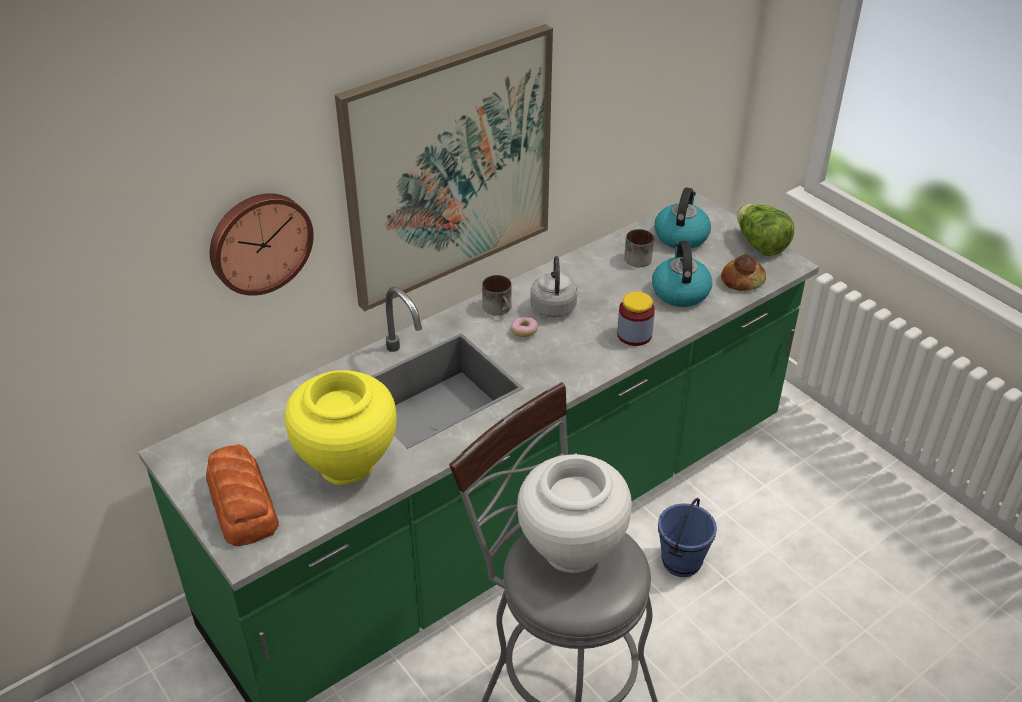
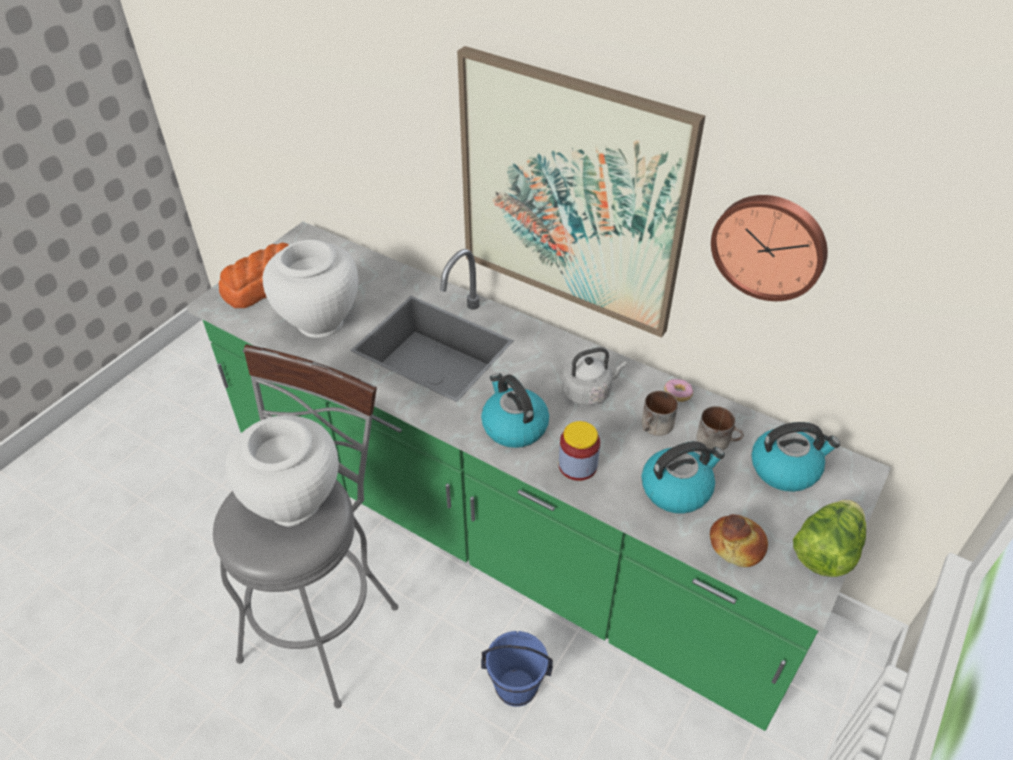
camera: 70 degrees right, 5 degrees up
(259, 242) = (396, 134): wall clock -> wall clock (770, 245)
(347, 464) = (320, 323): yellow vase -> white vase
(500, 308) = (563, 355): mug -> mug (655, 427)
(524, 331) = (538, 381): donut -> donut (677, 394)
(573, 359) = (513, 426): none -> kettle

